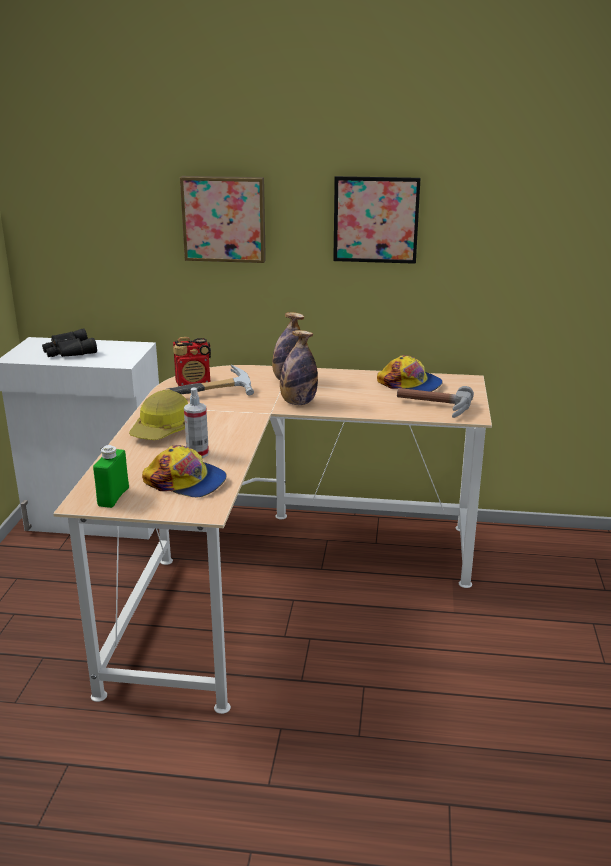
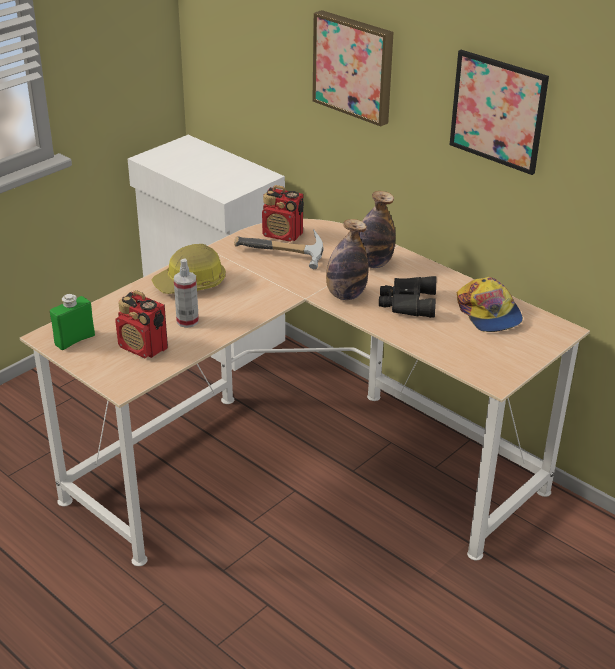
camera: 35 degrees right, 10 degrees up
(68, 351) = (198, 164): black binoculars -> black binoculars (406, 303)
(186, 482) = (143, 348): cap -> radio
(432, 408) = (469, 352): hammer -> none

